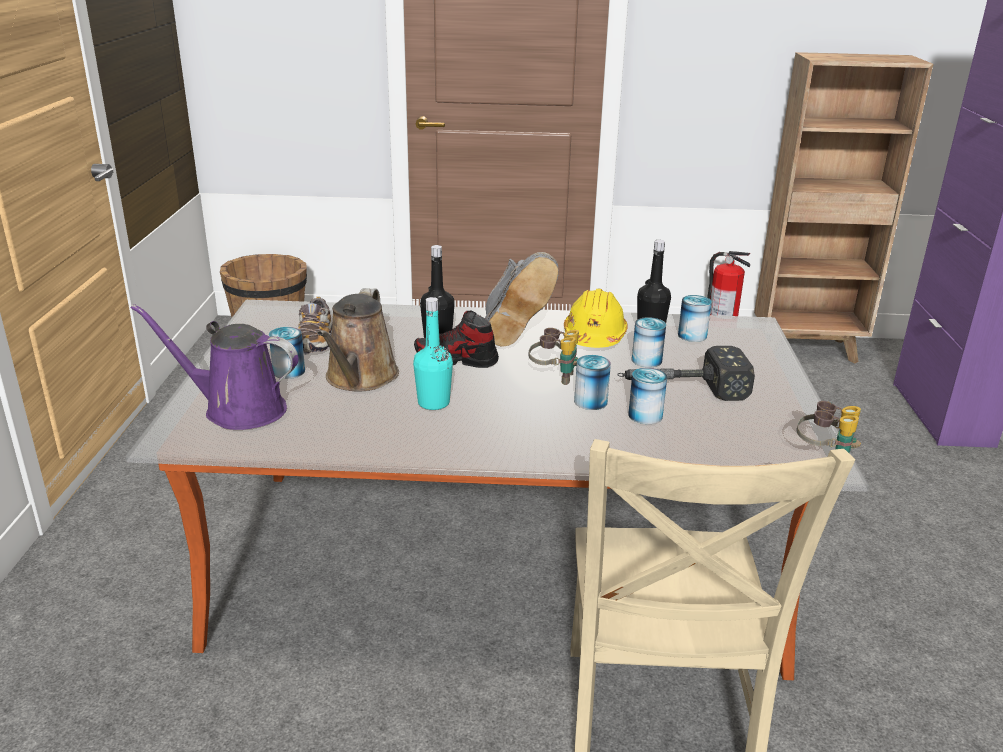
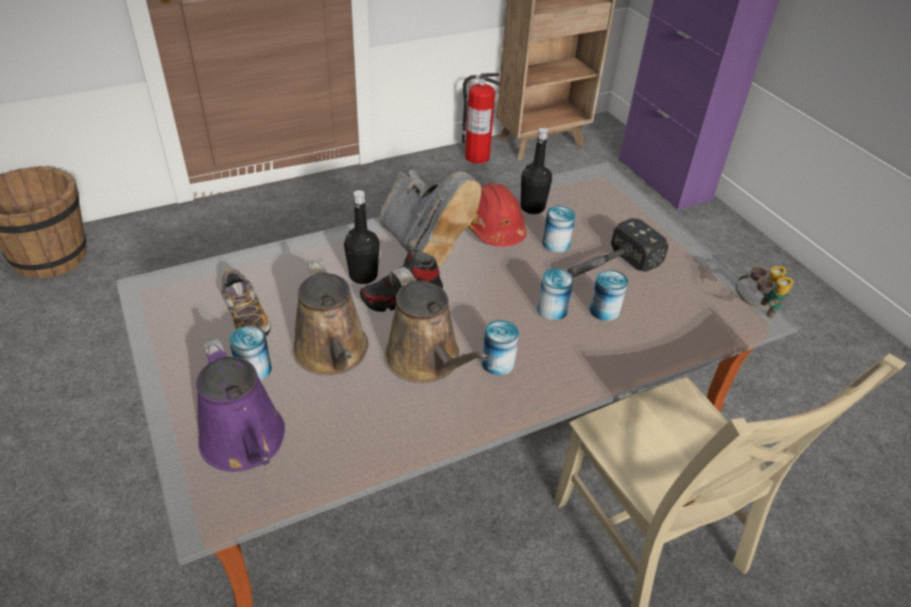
camera: 30 degrees left, 15 degrees up
(237, 409) = (246, 443): purple watering can -> purple watering can turned 105 degrees counterclockwise
(433, 403) = (426, 361): turquoise bottle -> brown watering can
(554, 377) = (501, 290): binoculars -> none
(594, 336) = (494, 228): yellow hard hat -> red hard hat
(692, 335) = (567, 202): can -> can (498, 363)

